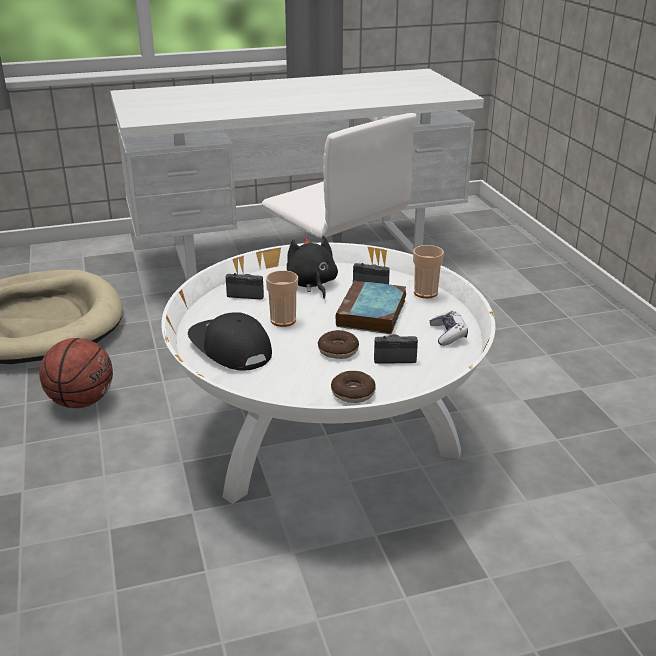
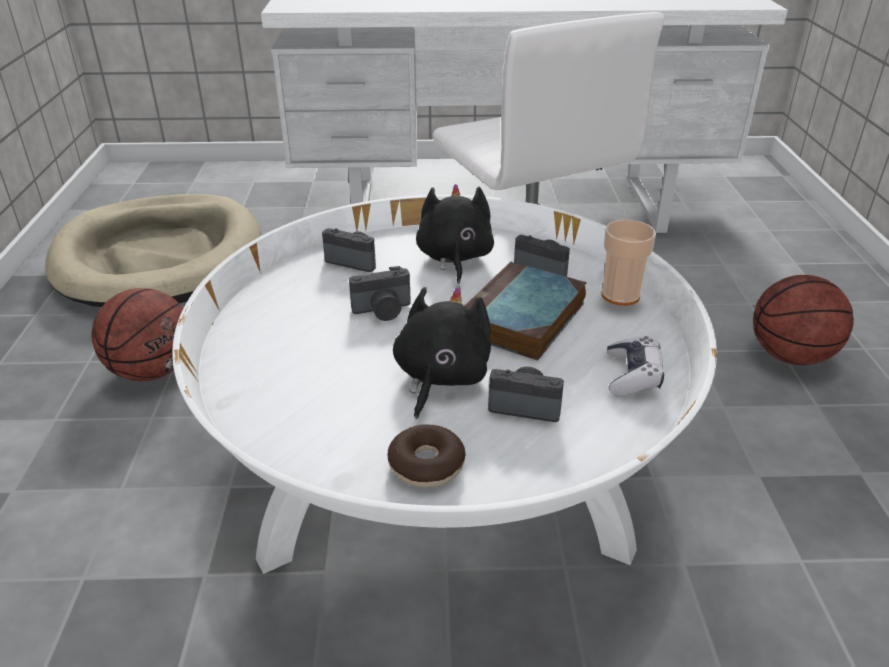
camera: 15 degrees right, 5 degrees up
(229, 349) = (279, 348): black cap -> none
(283, 320) = (383, 311): cup -> camera
(338, 350) = (440, 377): donut -> black plush toy
(524, 328) = (789, 356): none -> basketball

